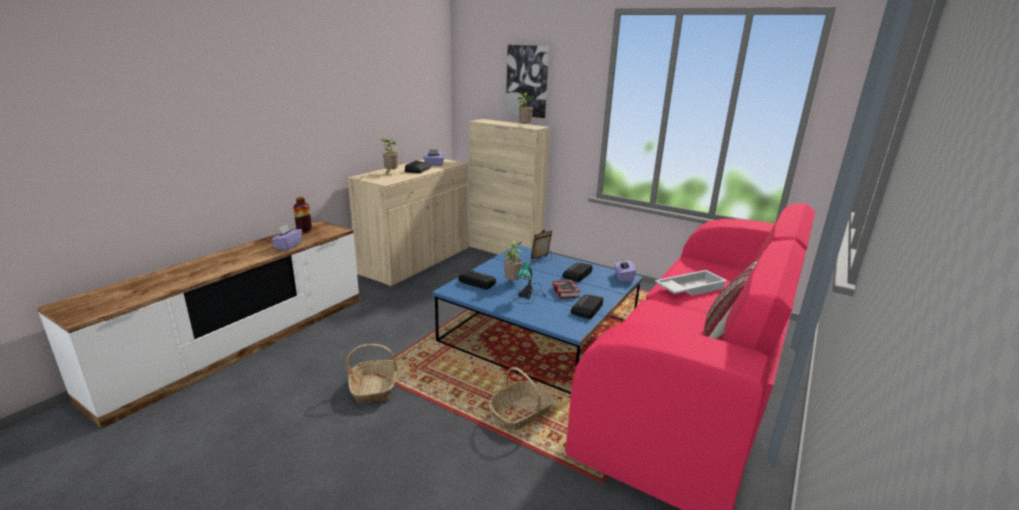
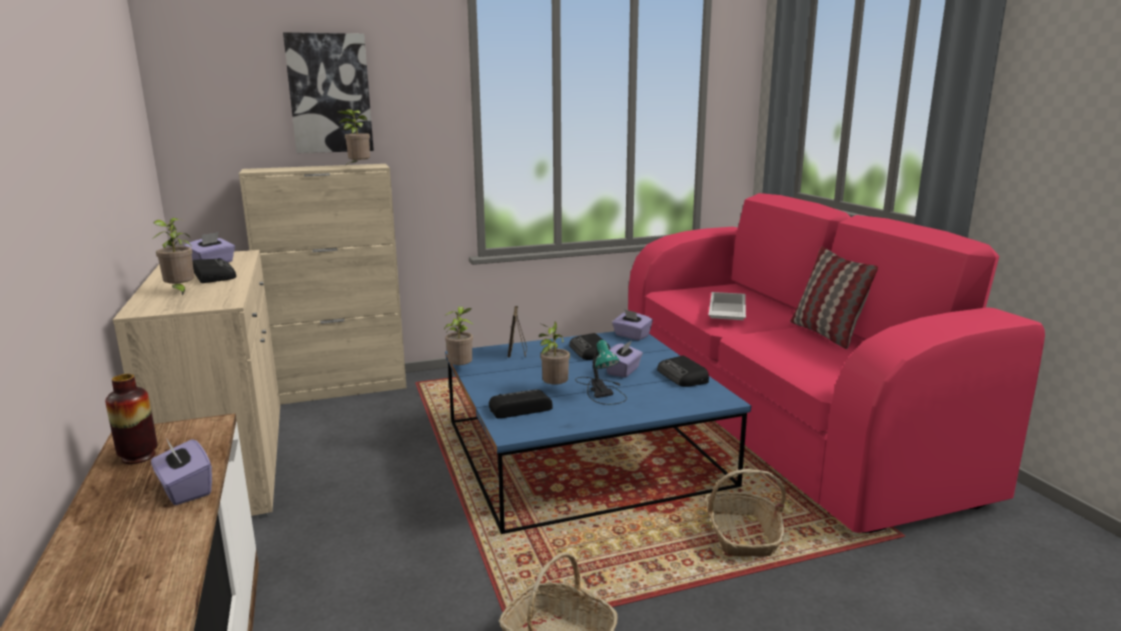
camera: 50 degrees left, 5 degrees down
(500, 255) = (461, 369): none -> potted plant
(566, 291) = (623, 371): book -> purple tissue box

